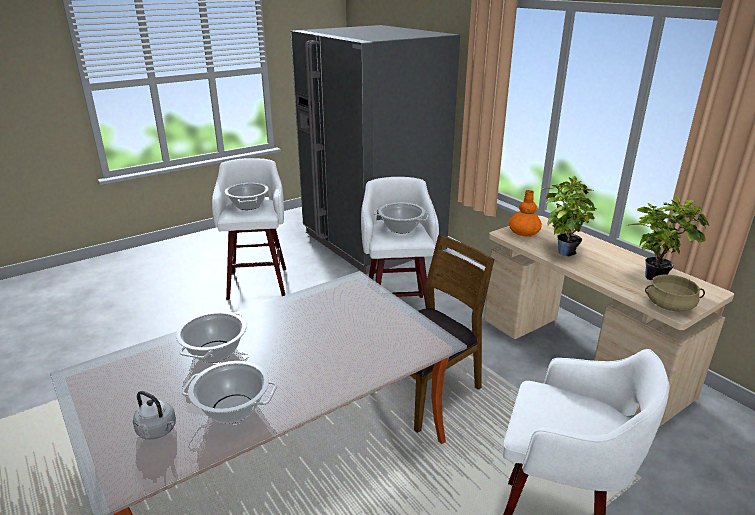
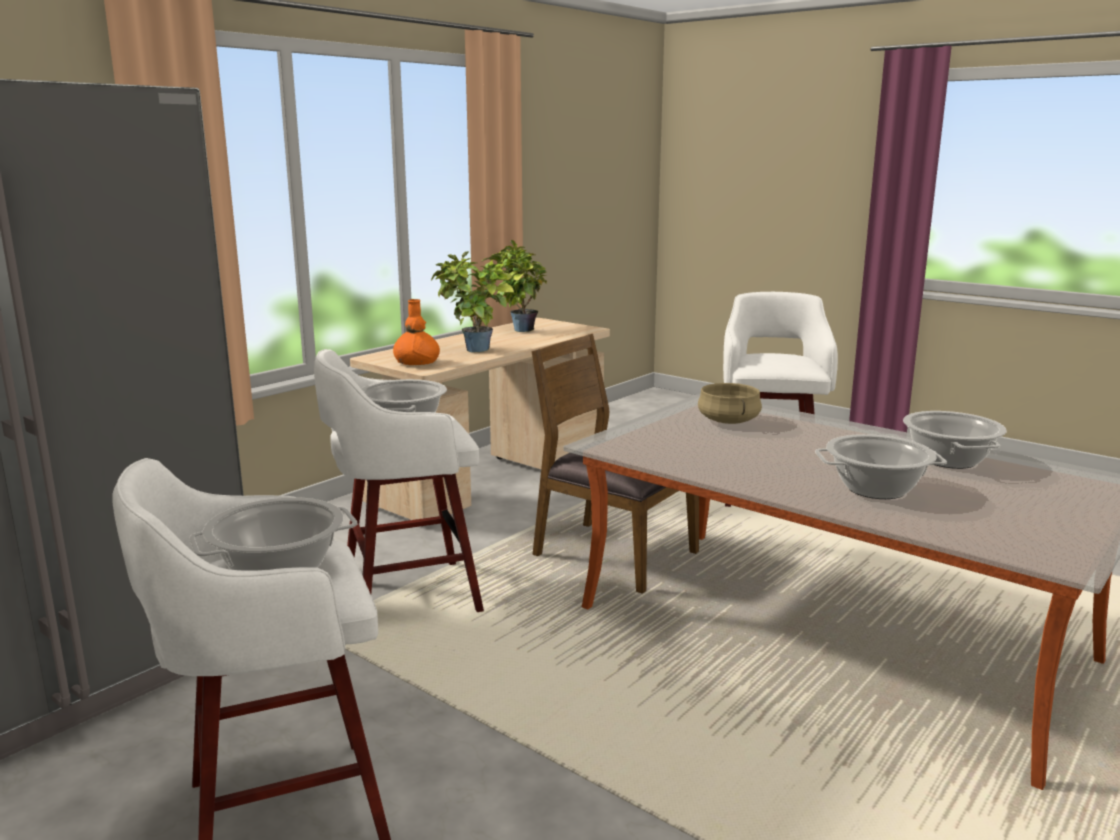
camera: 105 degrees left, 10 degrees down
(158, 430) = (1037, 484): grey kettle -> none
(669, 305) = (579, 329): beige cooking pot -> beige cooking pot (729, 421)

